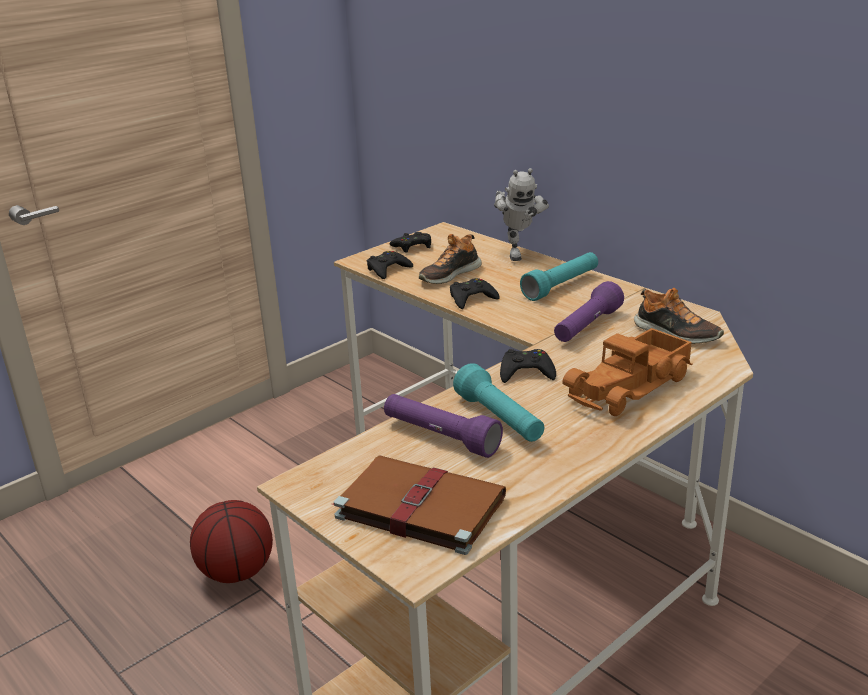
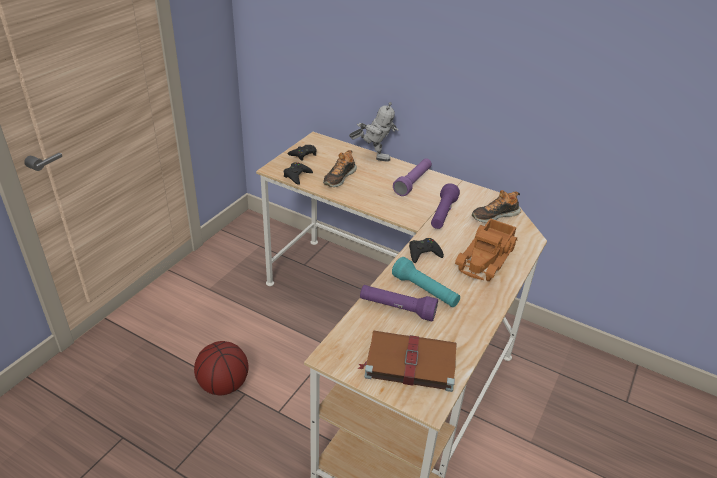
camera: 20 degrees left, 10 degrees up
(472, 298) = (363, 197): black game controller -> none
(517, 252) = (373, 156): toy robot -> toy robot turned 45 degrees counterclockwise
(561, 286) = (413, 182): turquoise flashlight -> purple flashlight
(675, 333) = (494, 215): shoe -> shoe turned 135 degrees clockwise

